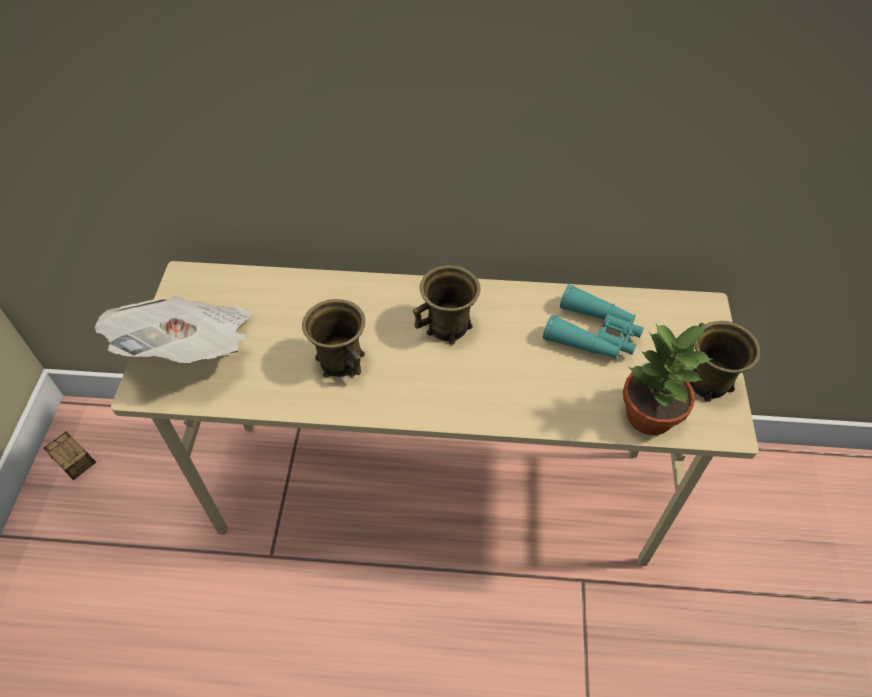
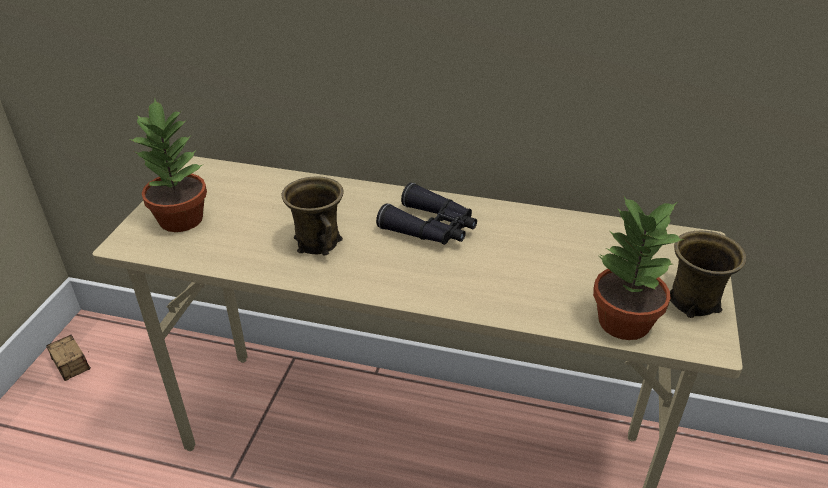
camera: 10 degrees right, 15 degrees down
(192, 349) = (182, 219): newspaper -> potted plant
(448, 326) = (431, 228): brown mug -> black binoculars
(594, 334) = (577, 249): turquoise binoculars -> none

